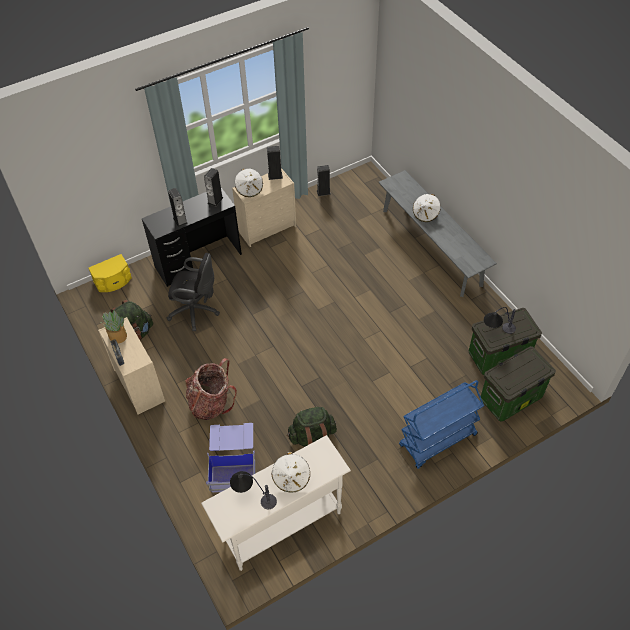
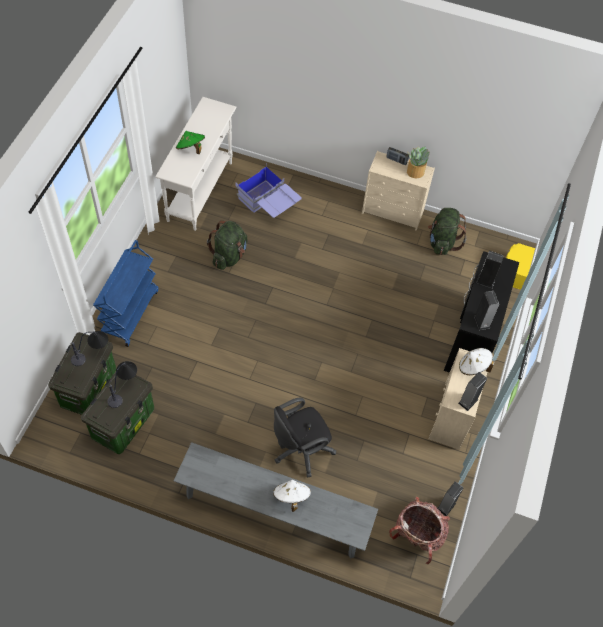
camera: 135 degrees right, 5 degrees up
(196, 311) = (418, 292): black office chair -> black office chair (300, 450)
(211, 403) = (327, 233): backpack -> backpack (417, 535)
(253, 497) = (206, 126): table lamp -> table lamp (93, 355)
(291, 478) = (191, 149): white hat -> green hat

